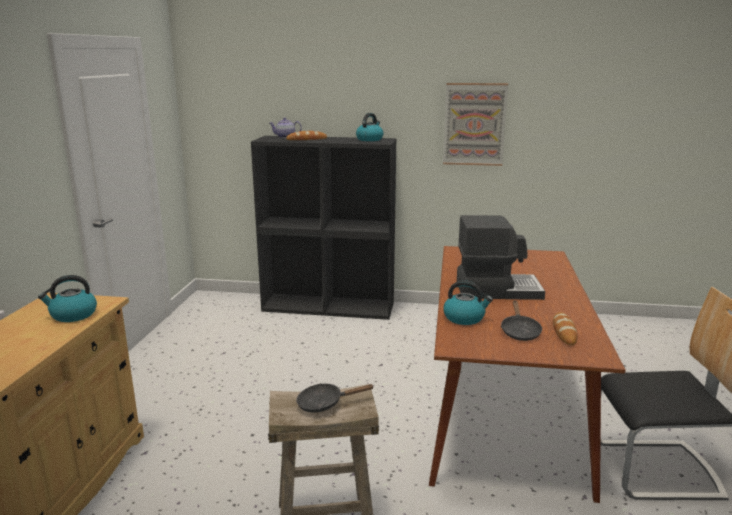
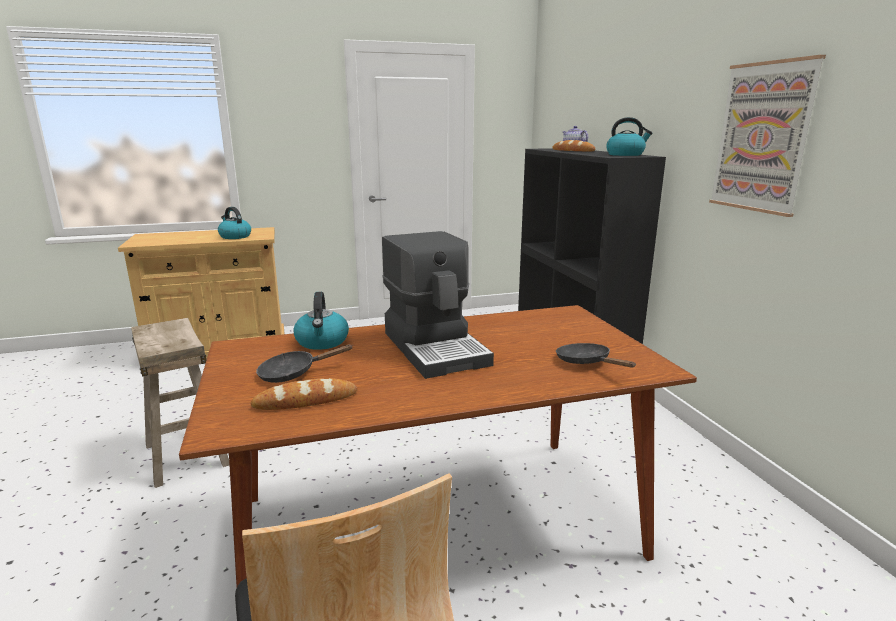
camera: 65 degrees right, 0 degrees up
(324, 403) = (167, 338): black frying pan -> black frying pan (586, 362)

